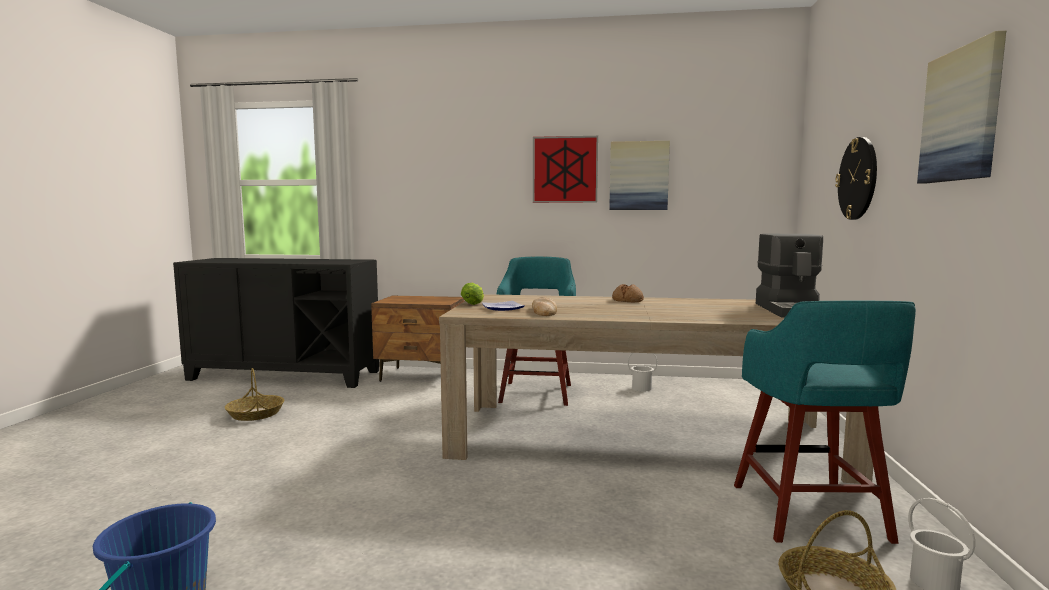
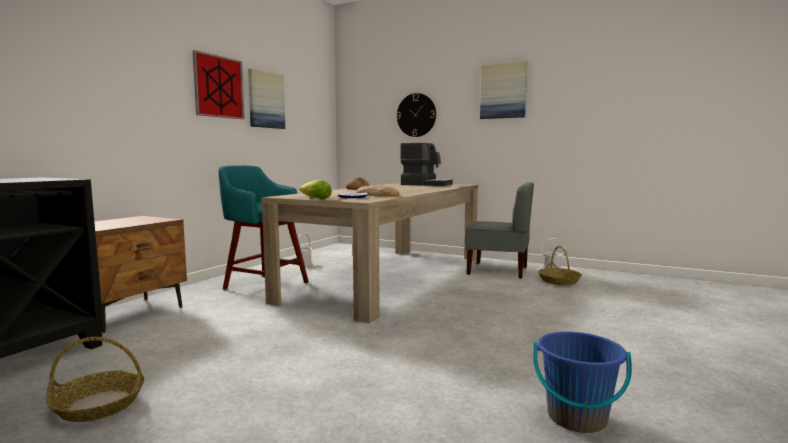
camera: 70 degrees left, 0 degrees up
(810, 514) = (498, 271): turquoise stool -> grey chair

